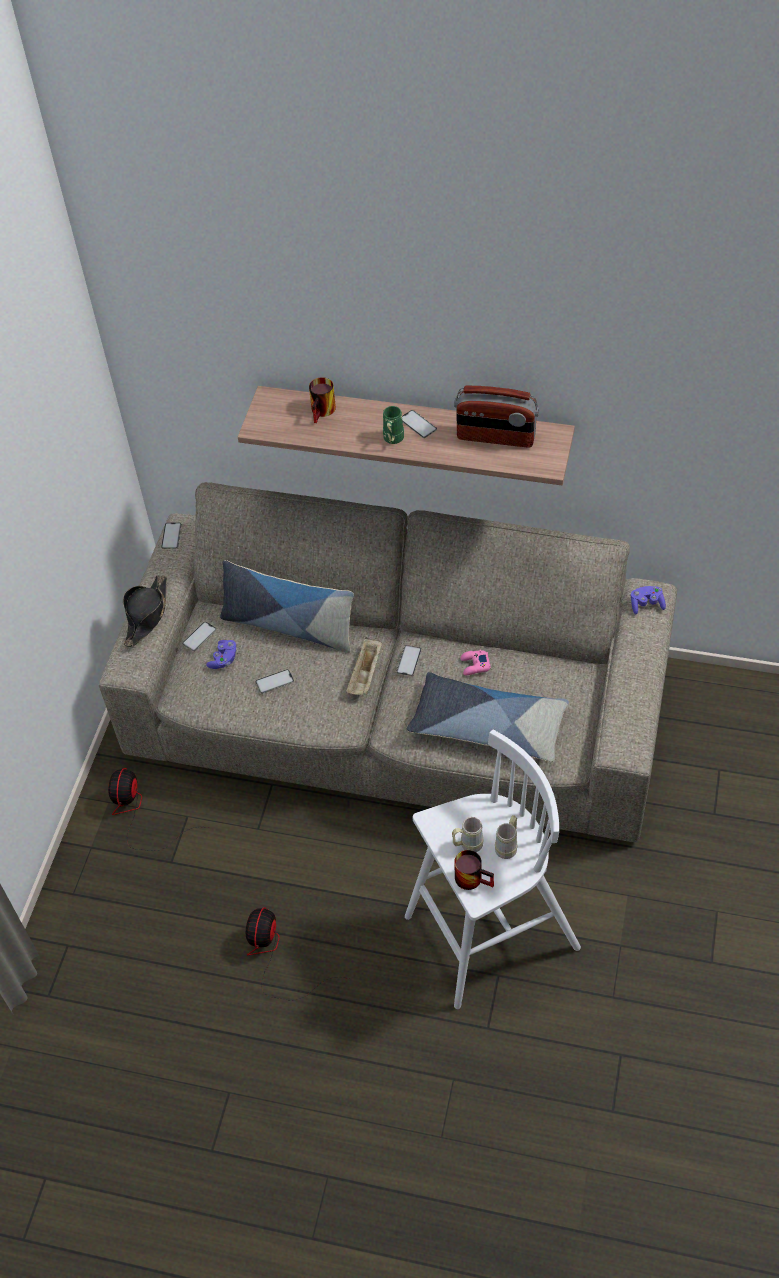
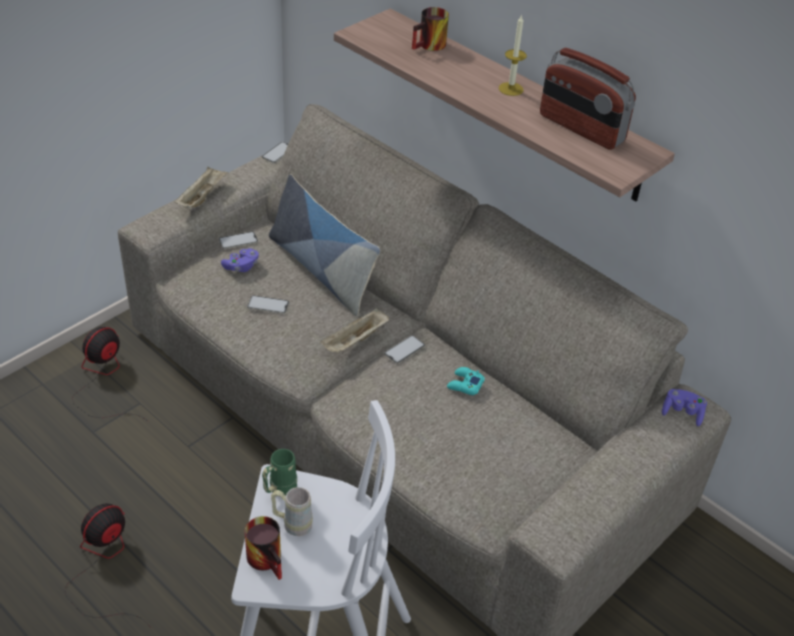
camera: 25 degrees right, 10 degrees down
(146, 615) = (202, 196): black hat -> beige tray
(392, 440) = (474, 90): green mug -> green mug (279, 490)
(418, 424) = (511, 89): phone -> candle
(475, 665) = (465, 385): pink game controller -> turquoise game controller
(488, 725) = (433, 443): pillow -> none
(508, 845) = (334, 549): beige mug -> none

